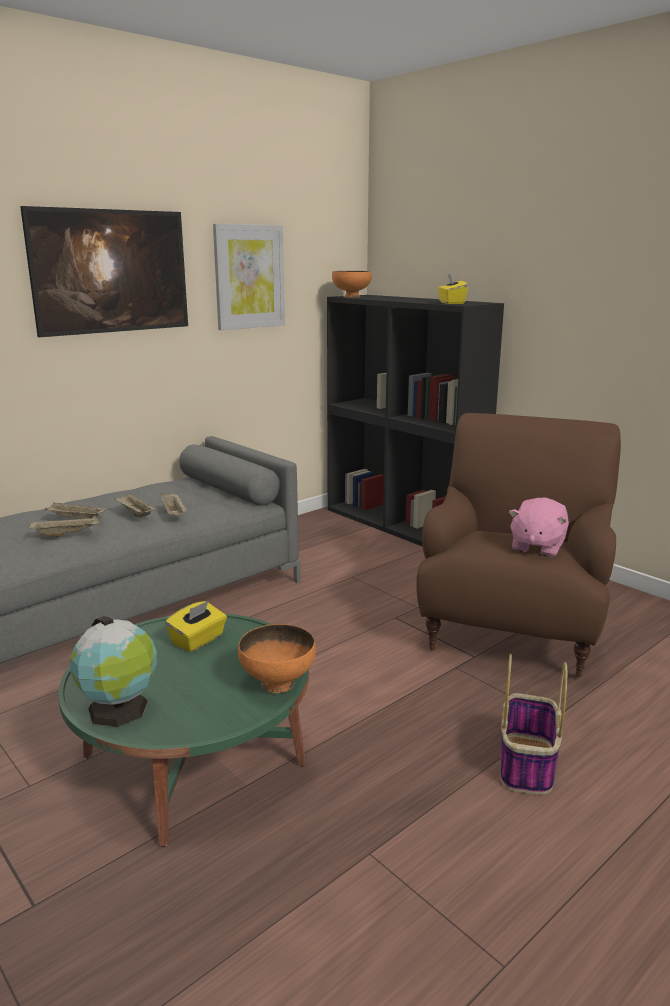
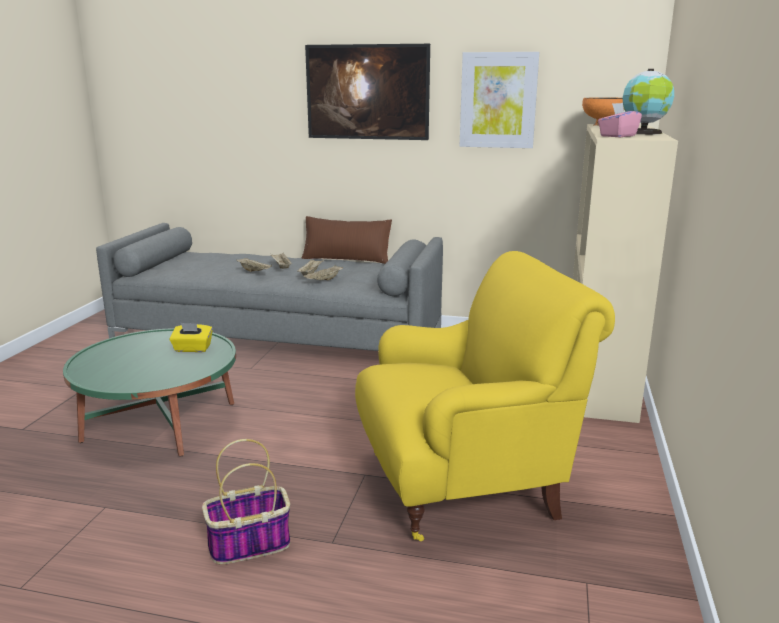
camera: 55 degrees right, 0 degrees up
(114, 490) = (346, 259): none -> brown pillow
(120, 710) = (96, 356): globe -> globe (643, 133)
(278, 683) = (154, 382): orange bowl -> none
(404, 525) = (599, 377): black bookcase -> beige bookcase
(451, 303) = (617, 136): yellow tissue box -> pink tissue box
(512, 631) = (465, 484): brown armchair -> yellow armchair
(536, 547) = (425, 390): pink plush toy -> none

